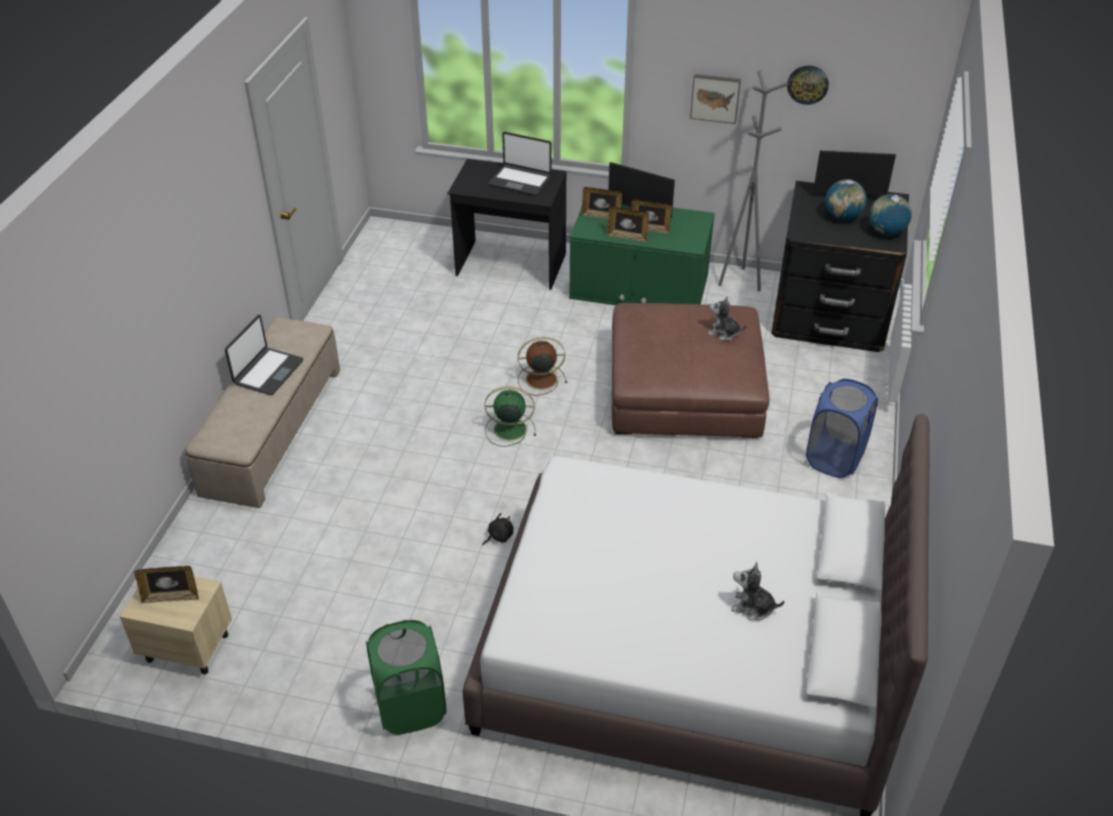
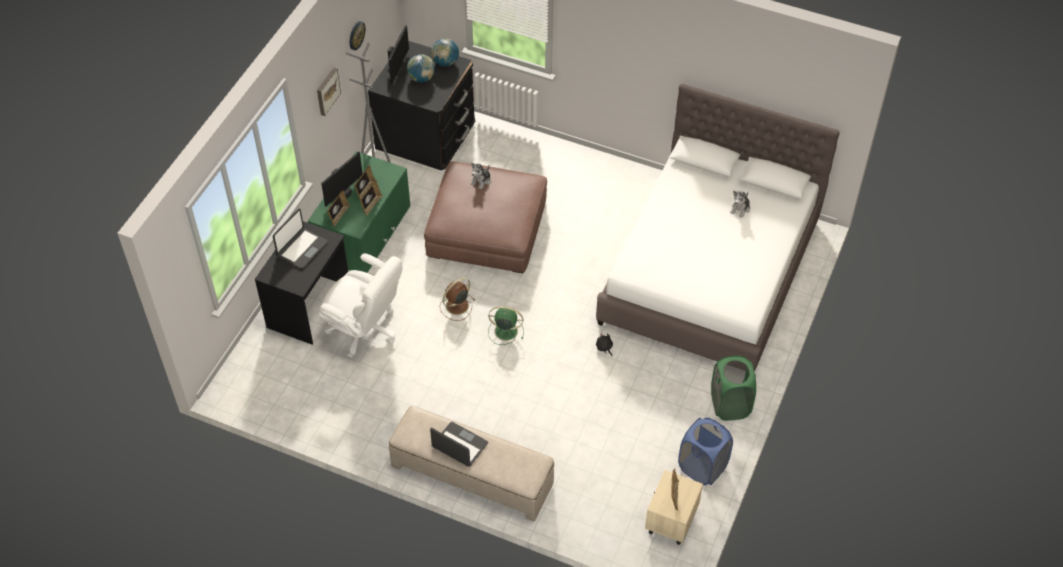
camera: 80 degrees left, 10 degrees up
(482, 311) = (365, 331): none -> white office chair
(508, 429) = (505, 331): green fan -> green fan turned 90 degrees clockwise
(540, 379) = (456, 306): brown fan -> brown fan turned 45 degrees clockwise
(834, 458) = (569, 169): blue laundry basket -> blue laundry basket (702, 467)

